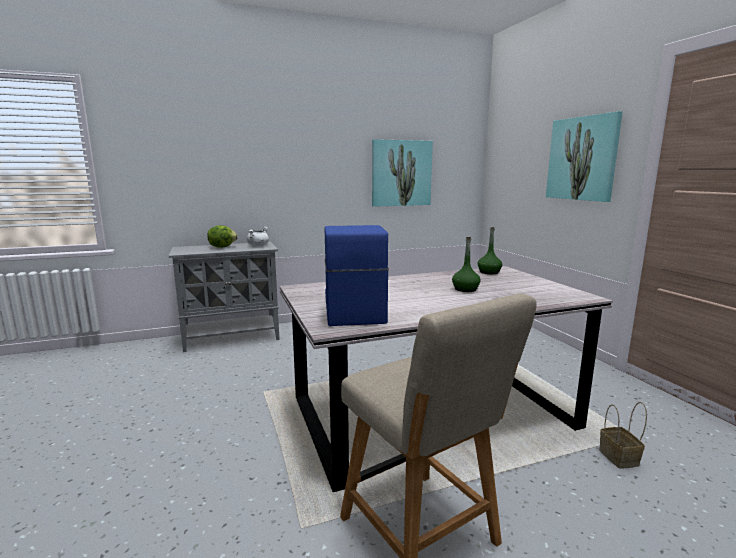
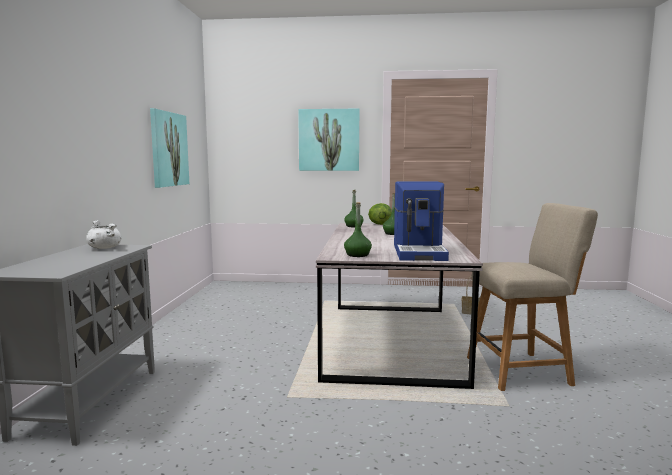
camera: 65 degrees left, 5 degrees down
(222, 247) = (68, 258): lettuce -> lettuce (380, 224)
(313, 292) = (357, 255): none -> green bottle
(352, 309) = (420, 252): coffee machine -> coffee machine turned 105 degrees counterclockwise

